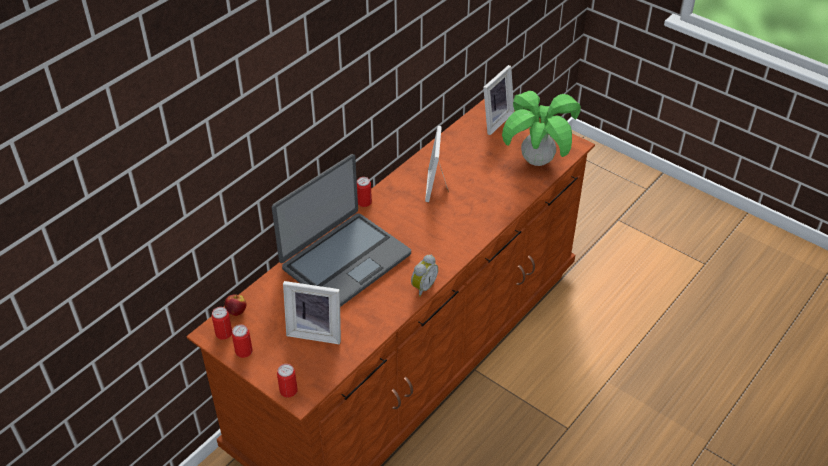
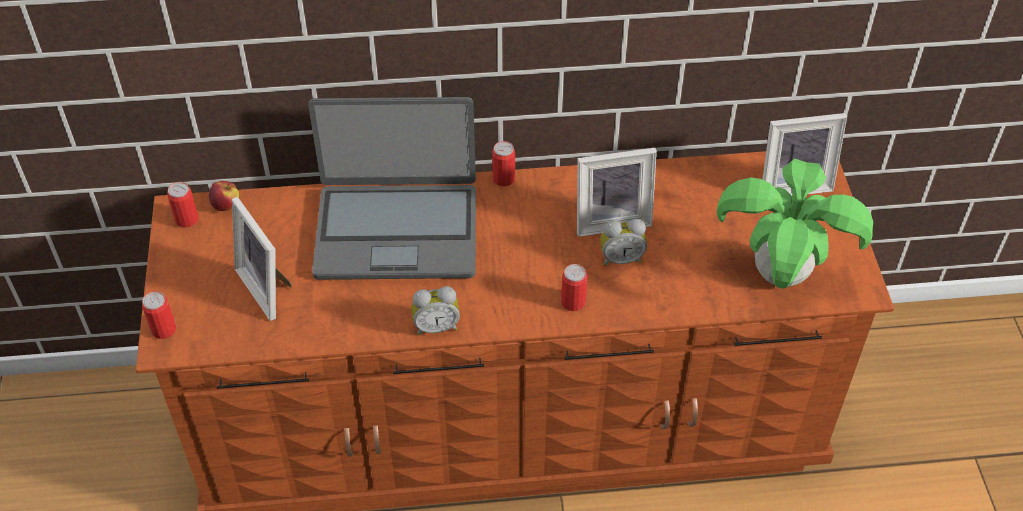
camera: 45 degrees right, 5 degrees up
(244, 351) = (179, 253): can -> can (573, 302)
(437, 186) = (611, 219): picture frame -> picture frame turned 150 degrees counterclockwise
(464, 199) = (621, 258): none -> alarm clock

